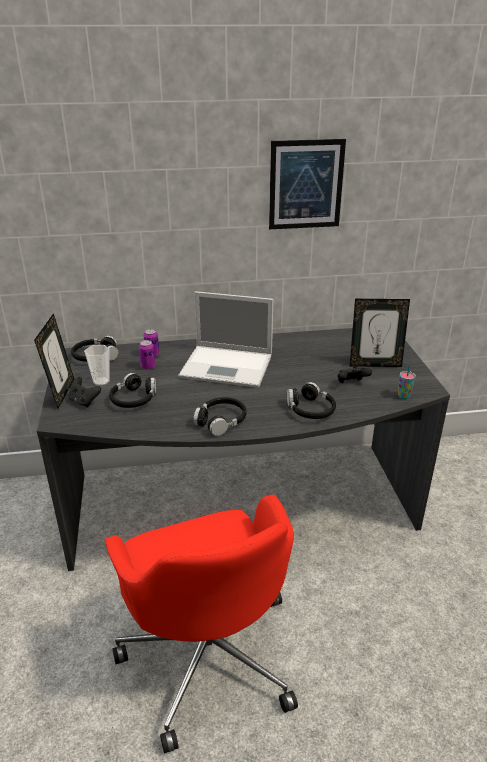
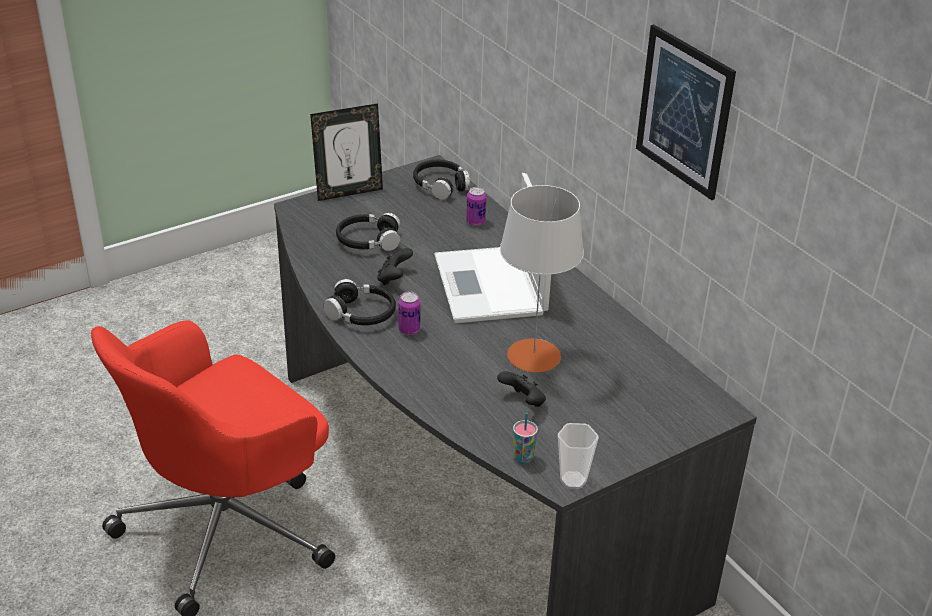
camera: 65 degrees right, 5 degrees up
(84, 401) = (342, 211): black game controller -> black game controller (394, 278)
(101, 382) = (389, 208): cup -> cup (573, 480)
(148, 366) = (445, 228): can -> can (409, 330)
(309, 370) = (533, 356): none -> grey table lamp
(310, 409) = (431, 377): black headphones -> none
(374, 364) = (598, 415): picture frame -> none

